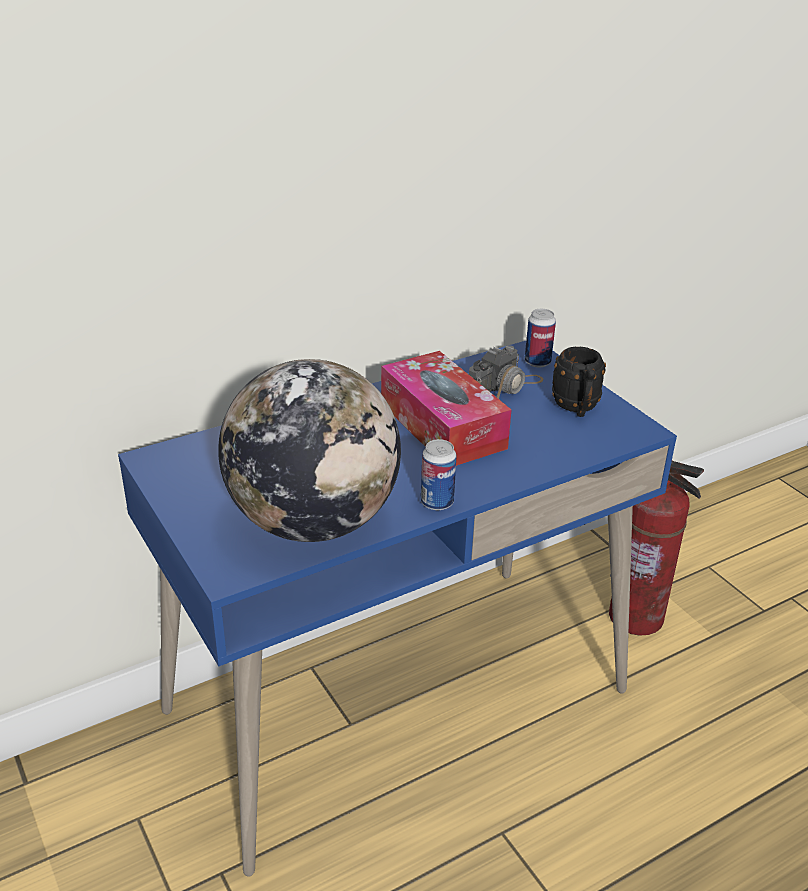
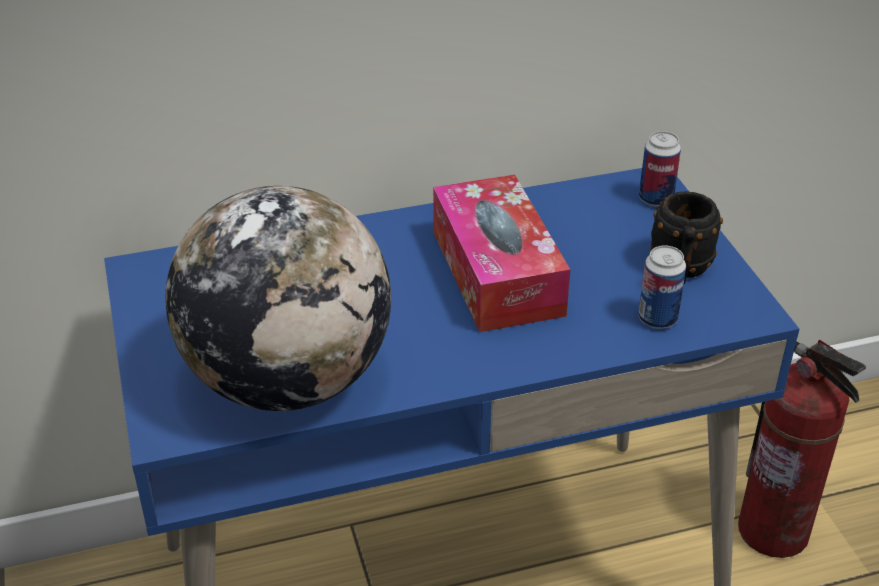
camera: 15 degrees right, 5 degrees up
(437, 502) = (447, 377): can -> can (657, 319)
(505, 387) = (598, 229): camera -> none

